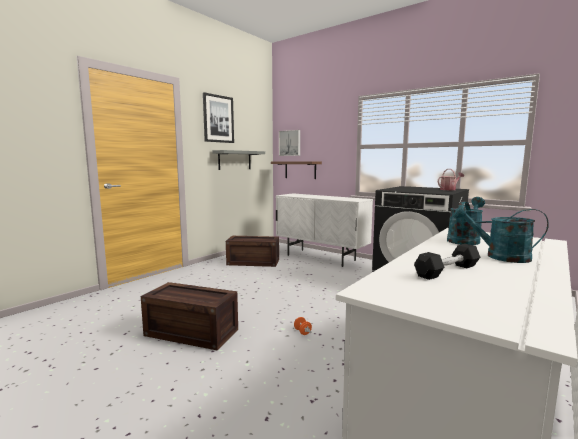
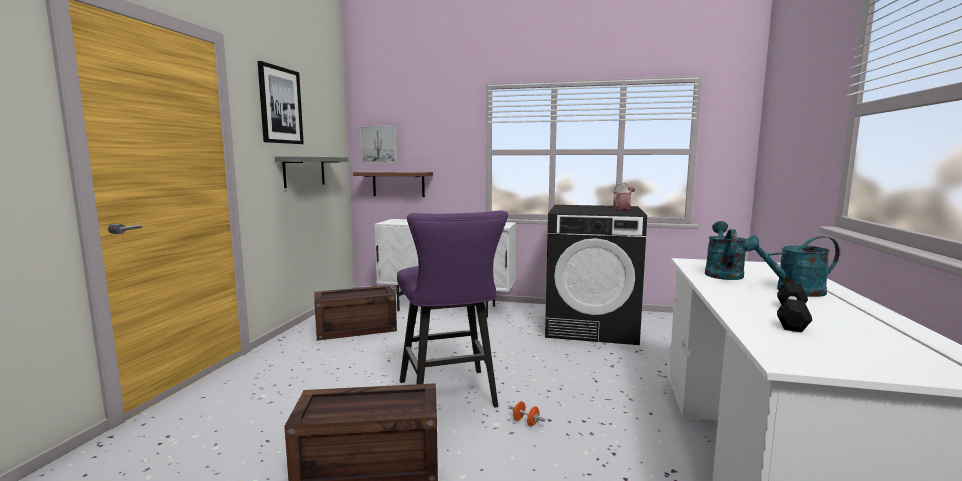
camera: 25 degrees left, 0 degrees up
(270, 308) = (450, 397): none -> purple stool

